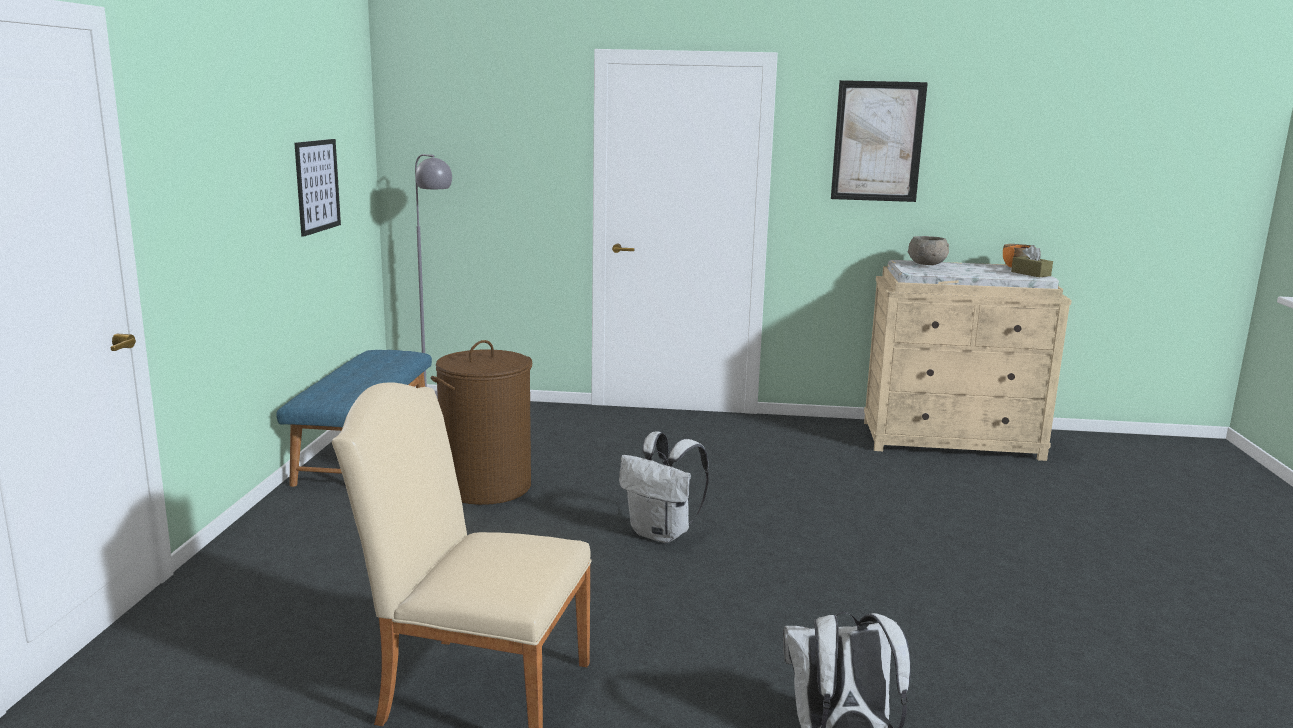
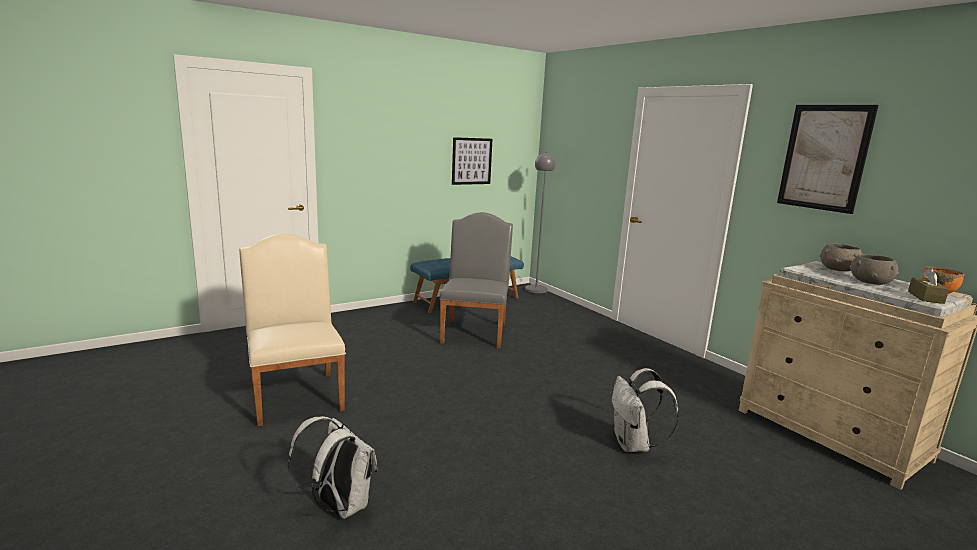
camera: 50 degrees right, 0 degrees up
(486, 486) = (475, 331): brown laundry basket -> grey chair
(662, 534) = (496, 384): white backpack -> white backpack (633, 445)
(972, 270) = (870, 282): none -> grey bowl

